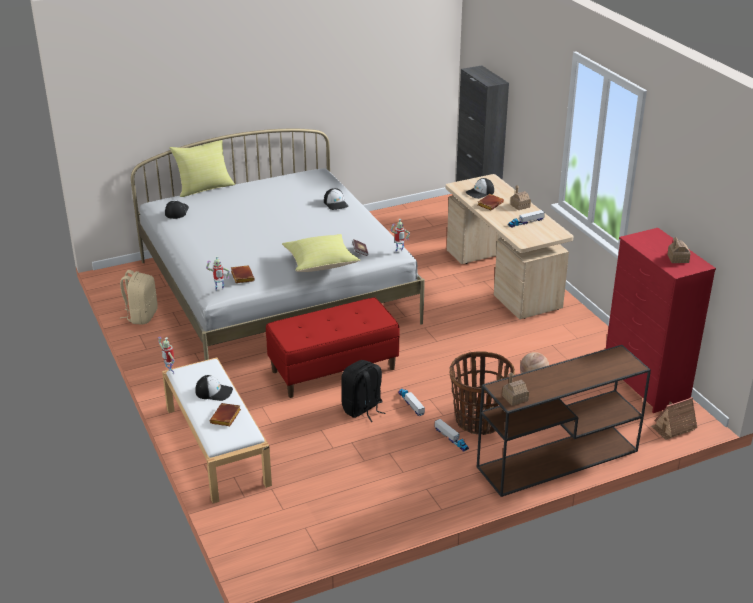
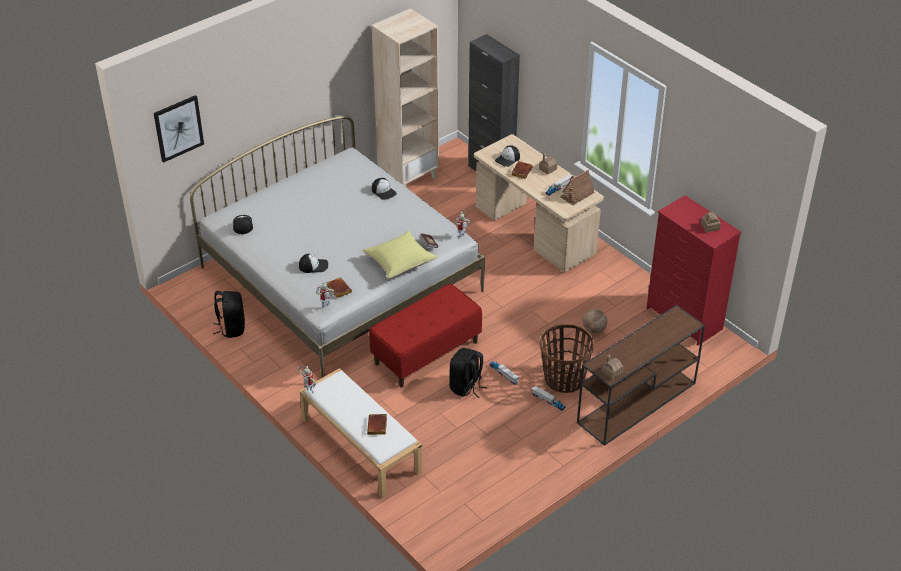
camera: 15 degrees left, 10 degrees up
(121, 93) = (178, 128): none -> picture
(141, 316) = (231, 328): beige backpack -> black backpack
(204, 188) = (253, 192): yellow pillow -> none
(214, 392) = (356, 404): cap -> cap (313, 266)
(388, 218) = (408, 178): none -> beige bookcase
(673, 427) = (716, 356): toy house -> toy house (576, 195)

